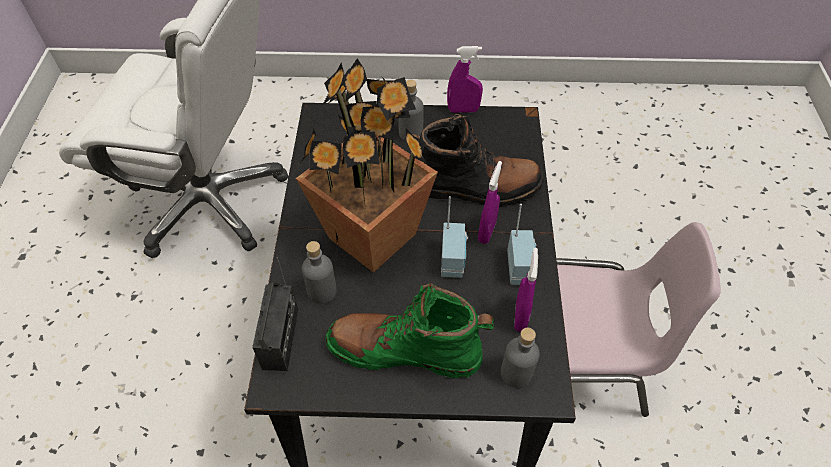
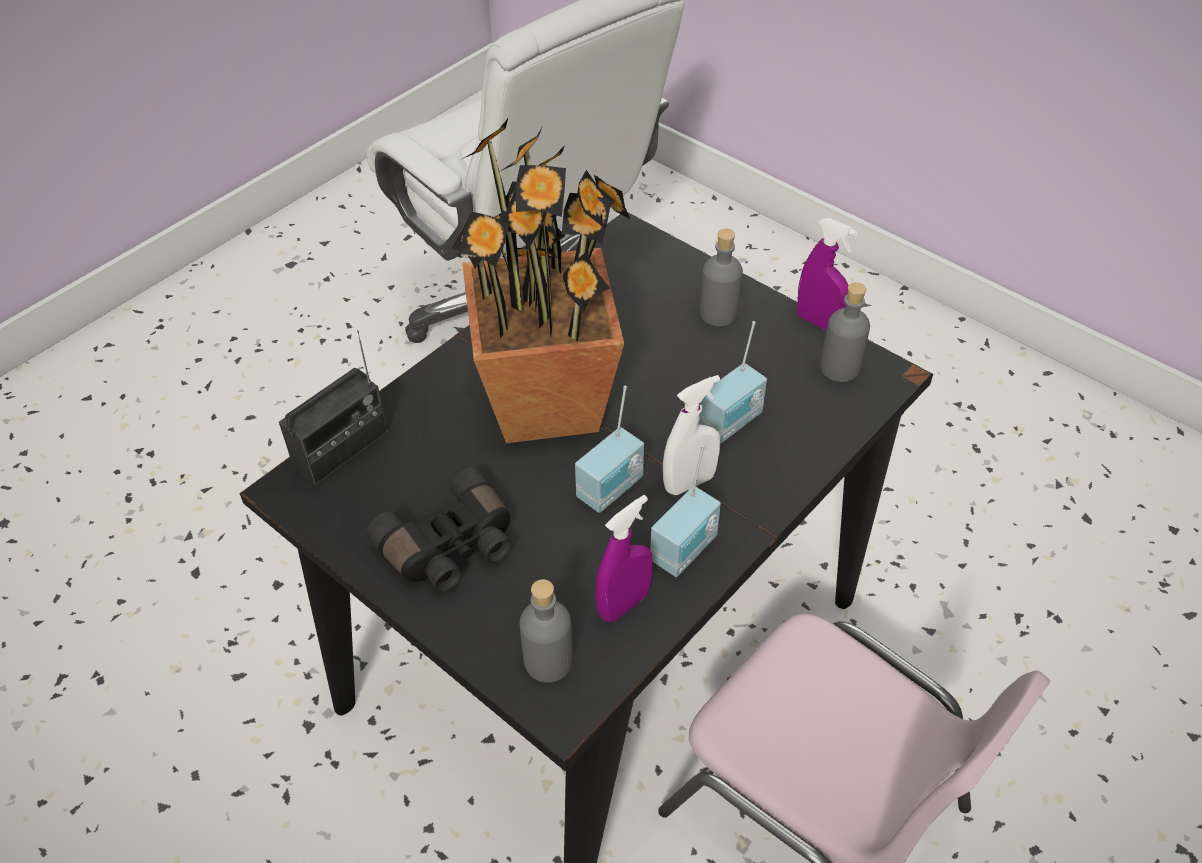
camera: 40 degrees right, 5 degrees down
(322, 291) = (431, 428): grey bottle -> grey bottle (839, 368)
(405, 350) = (451, 548): green boot -> black binoculars
(475, 187) = (732, 423): black boot -> radio
(487, 231) = (689, 482): purple spray bottle -> white spray bottle

